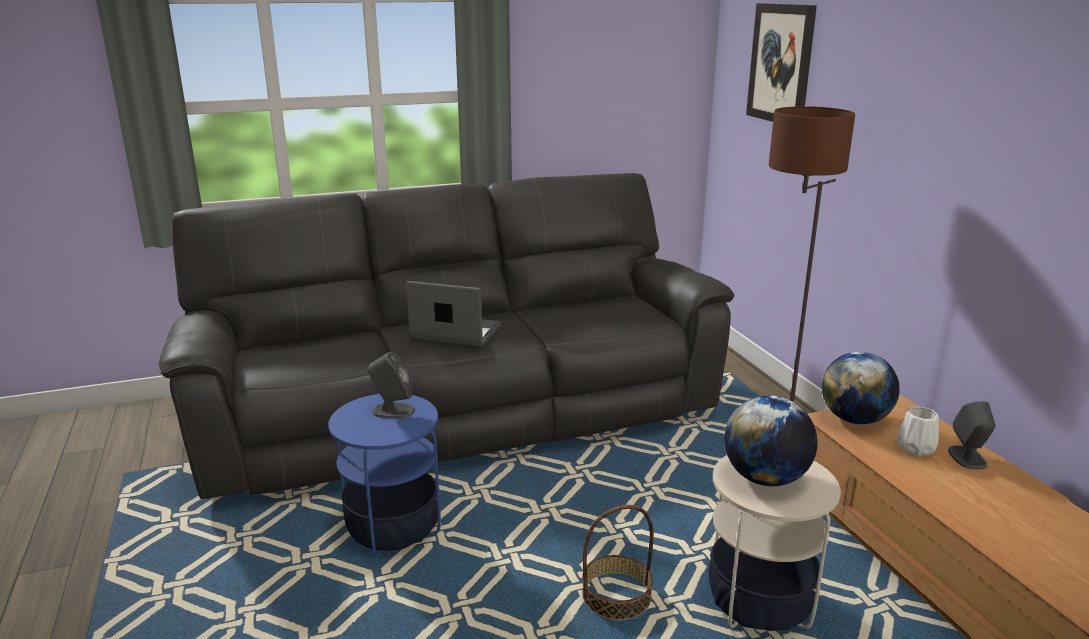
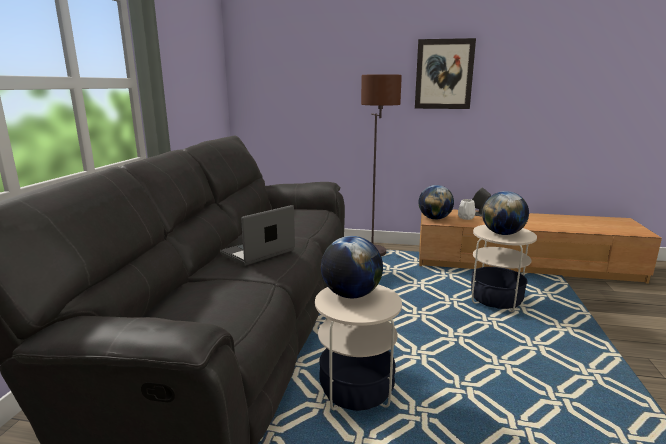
camera: 60 degrees left, 5 degrees down
(393, 411) = (351, 295): grey speaker -> globe
(393, 530) = (356, 392): blue side table -> beige side table
(616, 596) = (473, 332): basket -> none
(781, 64) = (293, 63): picture -> picture (444, 74)

